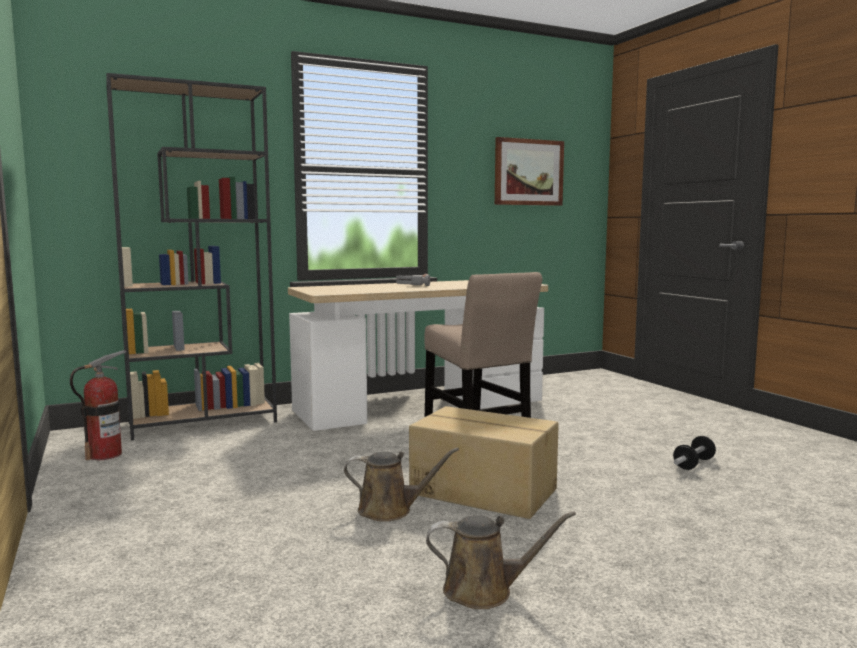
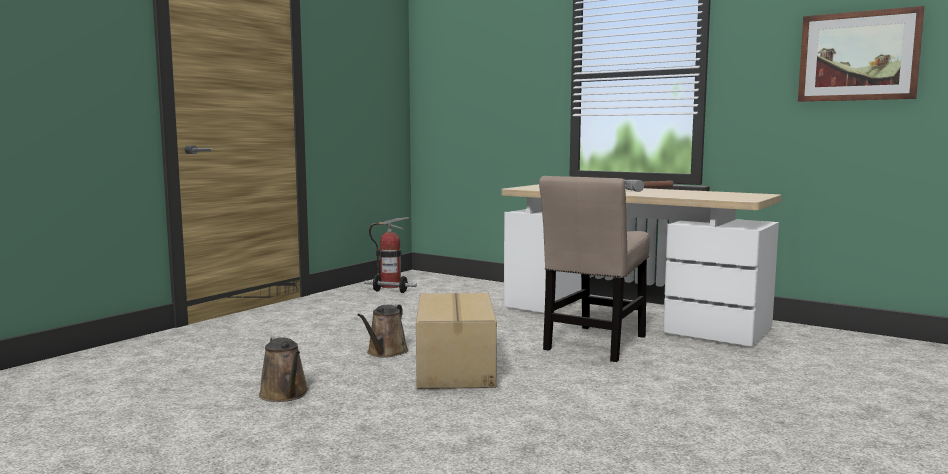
camera: 60 degrees right, 0 degrees up
(204, 422) = (478, 285): bookcase -> none
(390, 510) = (385, 352): brown watering can -> brown watering can turned 45 degrees clockwise
(694, 464) = (667, 433): dumbbell -> dumbbell (390, 292)

